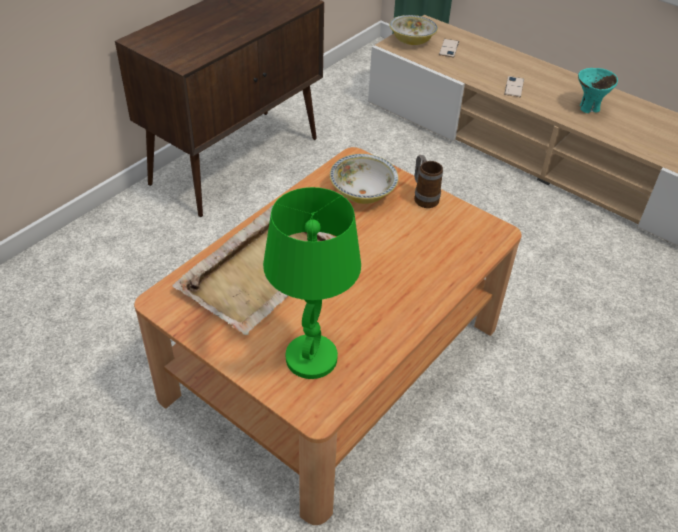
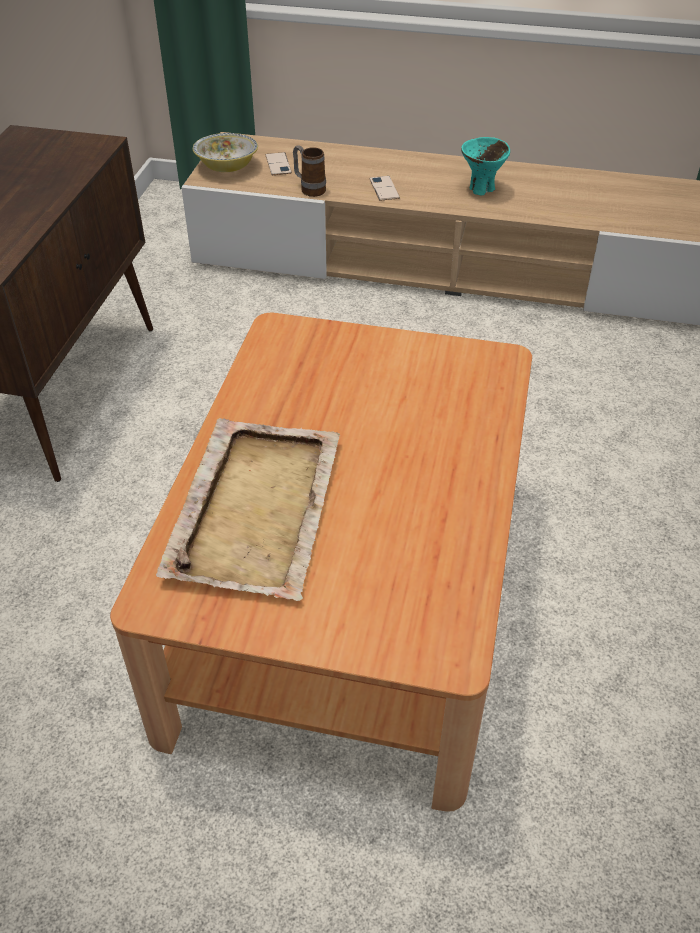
camera: 25 degrees left, 0 degrees up
(311, 357) = (398, 594): green table lamp -> none
(362, 193) = (316, 366): bowl -> none
(423, 197) = (392, 346): mug -> mug (309, 189)

